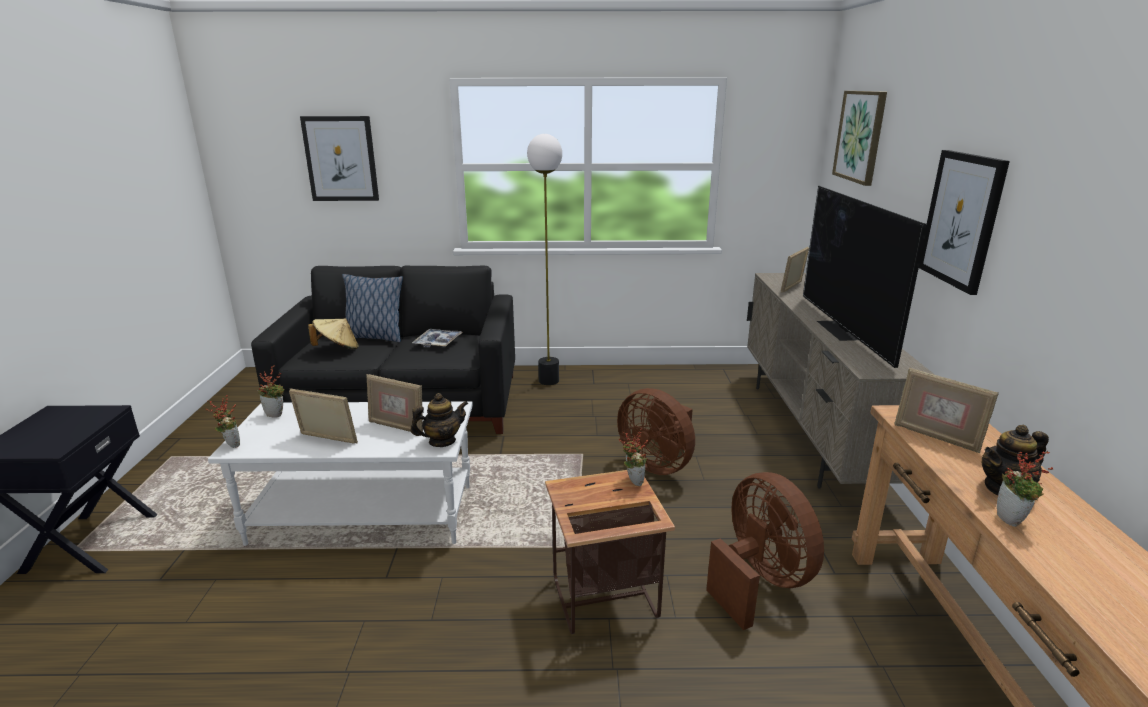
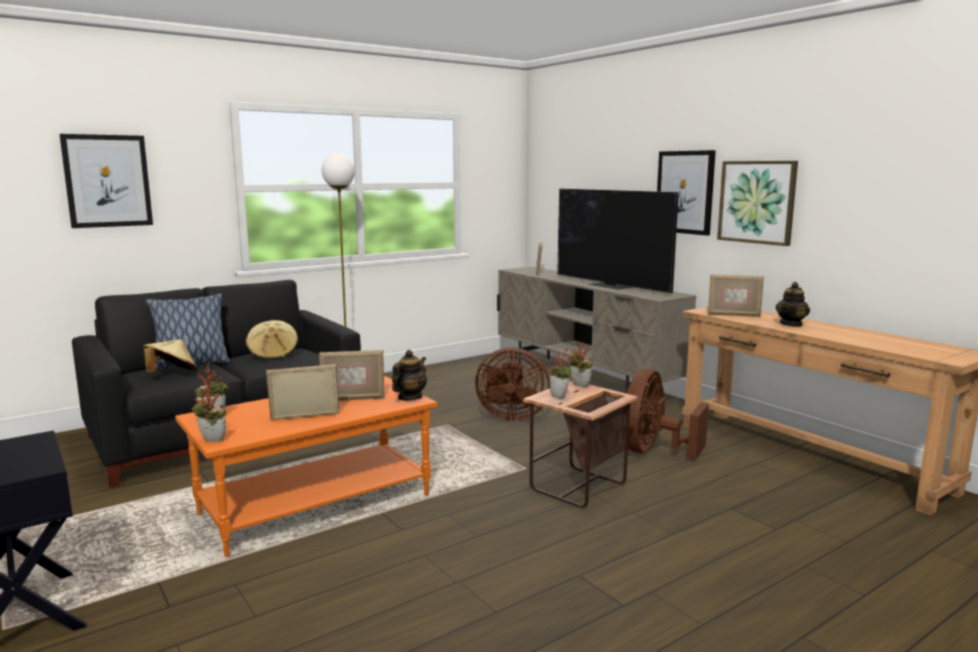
camera: 35 degrees left, 10 degrees down
(365, 513) = (316, 504): white coffee table -> orange coffee table
(438, 342) = (273, 355): tray -> beige hat
(759, 581) = (653, 451): brown fan -> brown fan turned 90 degrees counterclockwise
(860, 136) = (570, 155): picture -> picture (757, 202)
(1012, 520) = (811, 331): potted plant -> potted plant (560, 397)

